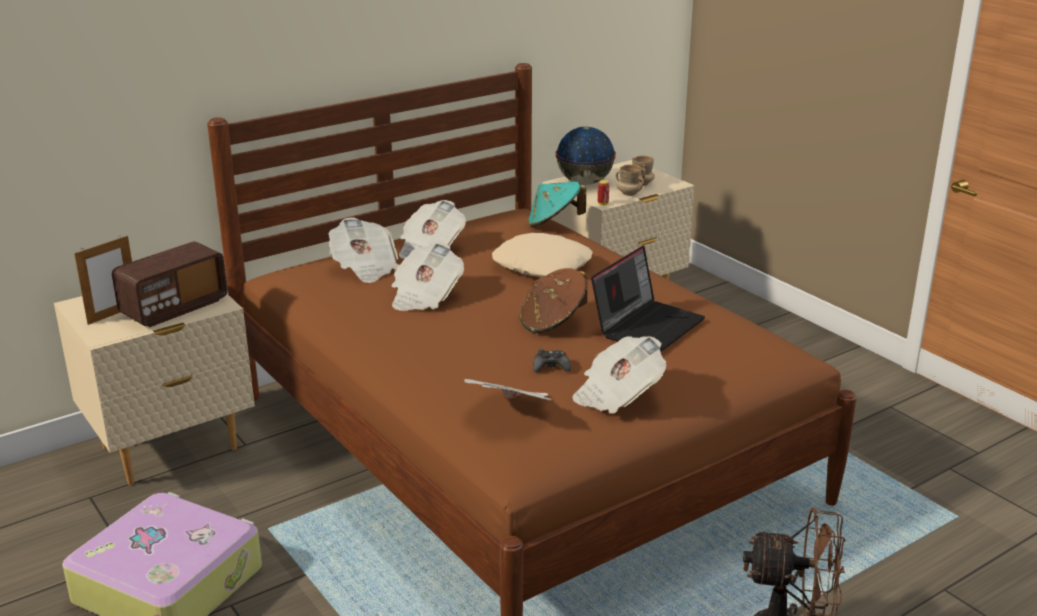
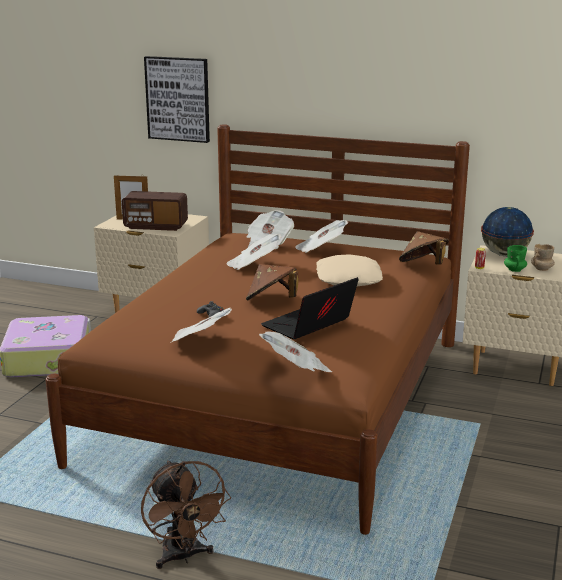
camera: 55 degrees right, 5 degrees down
(120, 96) = (178, 99): none -> picture
(512, 411) = (145, 320): newspaper -> newspaper (296, 369)
(554, 223) = (423, 266): turquoise hat -> brown hat
(629, 193) = (514, 270): beige mug -> green mug
(647, 326) = (308, 325): laptop -> laptop turned 135 degrees clockwise

